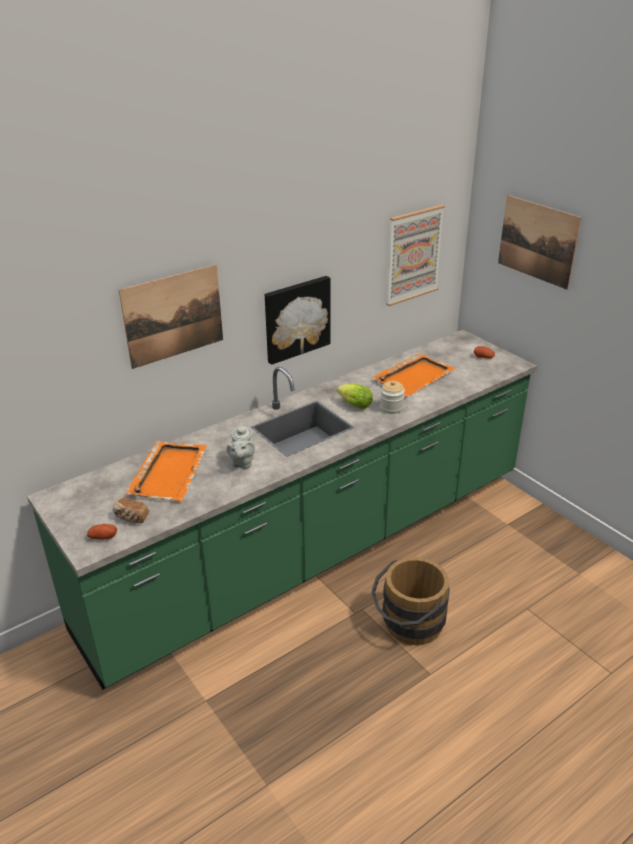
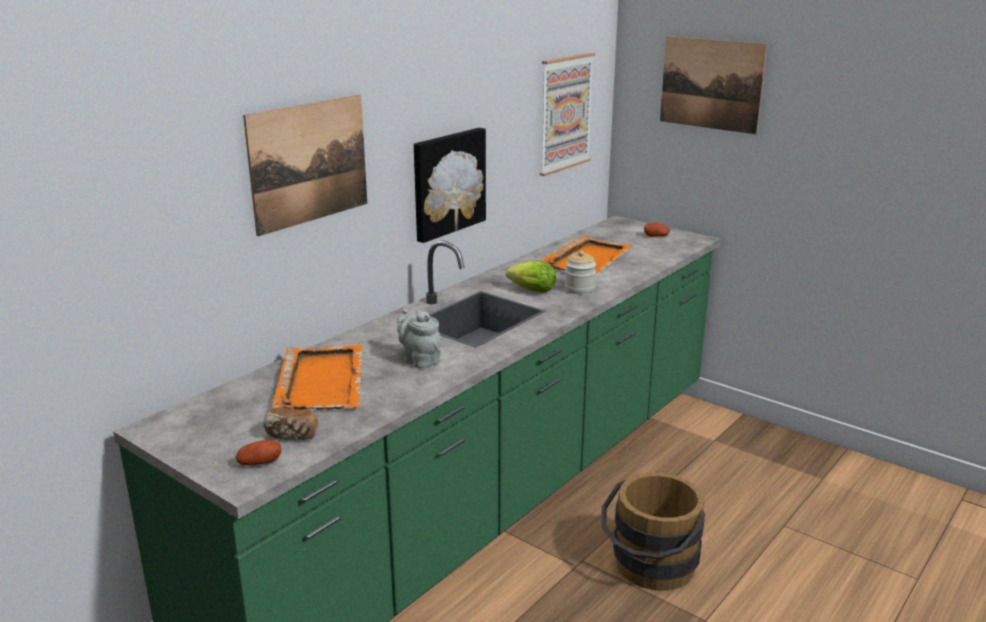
camera: 15 degrees left, 10 degrees down
(242, 463) = (419, 360): grey teapot -> grey teapot turned 150 degrees clockwise

